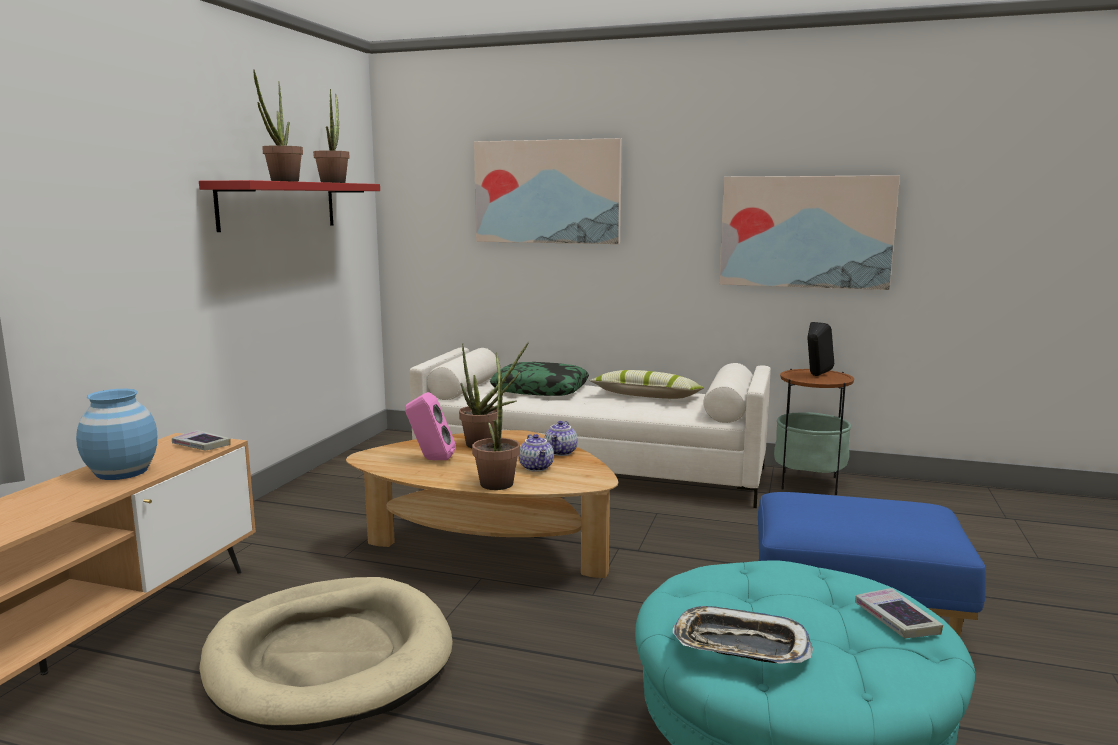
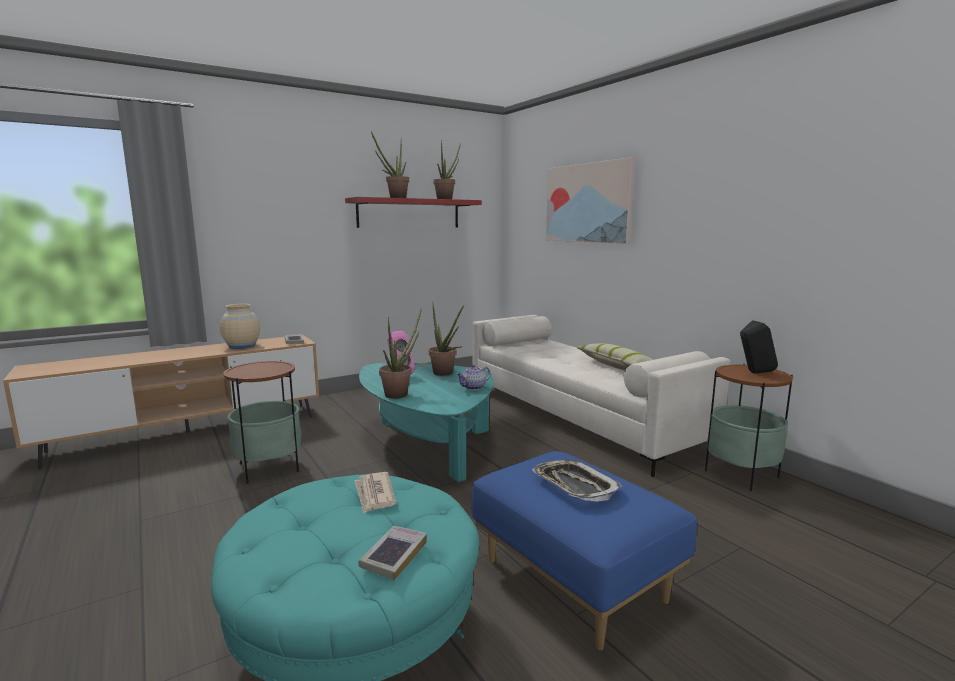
camera: 40 degrees right, 0 degrees up
(122, 472) = (242, 346): blue vase -> beige vase
(329, 658) = (269, 468): beige dog bed -> side table
(489, 551) = (427, 444): brown coffee table -> turquoise coffee table
(537, 467) = (438, 392): teapot -> none
(540, 389) = (556, 350): pillow -> none
(739, 645) = (276, 521): tray -> tray (574, 486)
(754, 584) = (374, 494): none -> newspaper
(805, 232) = (774, 234): picture -> none

